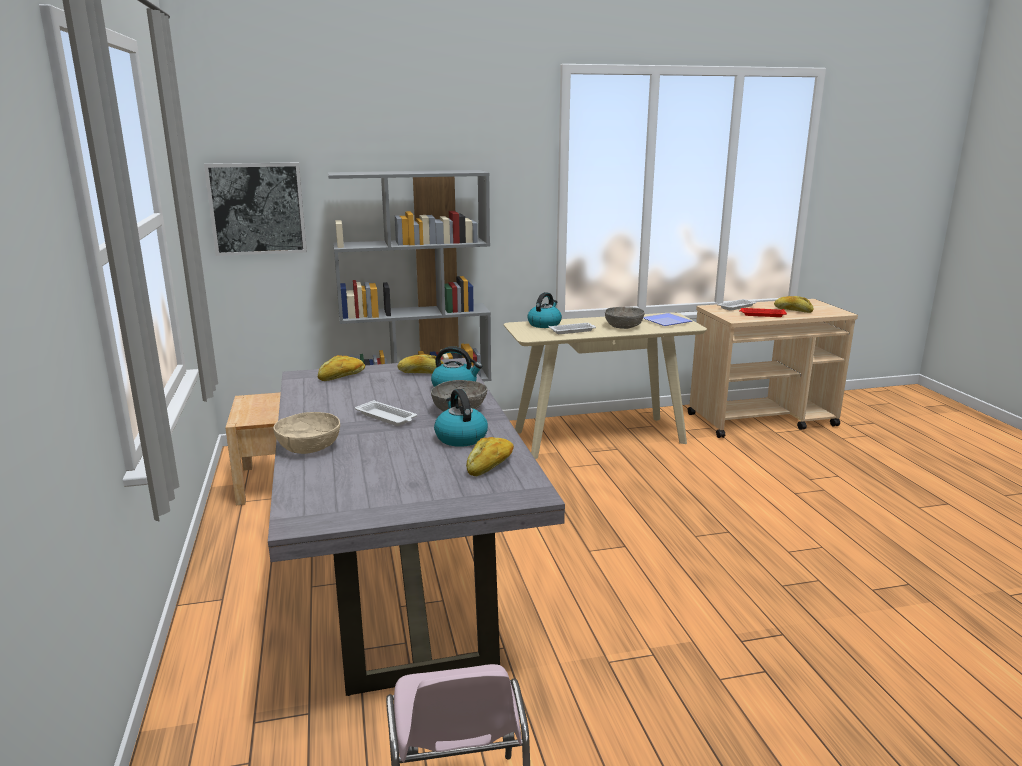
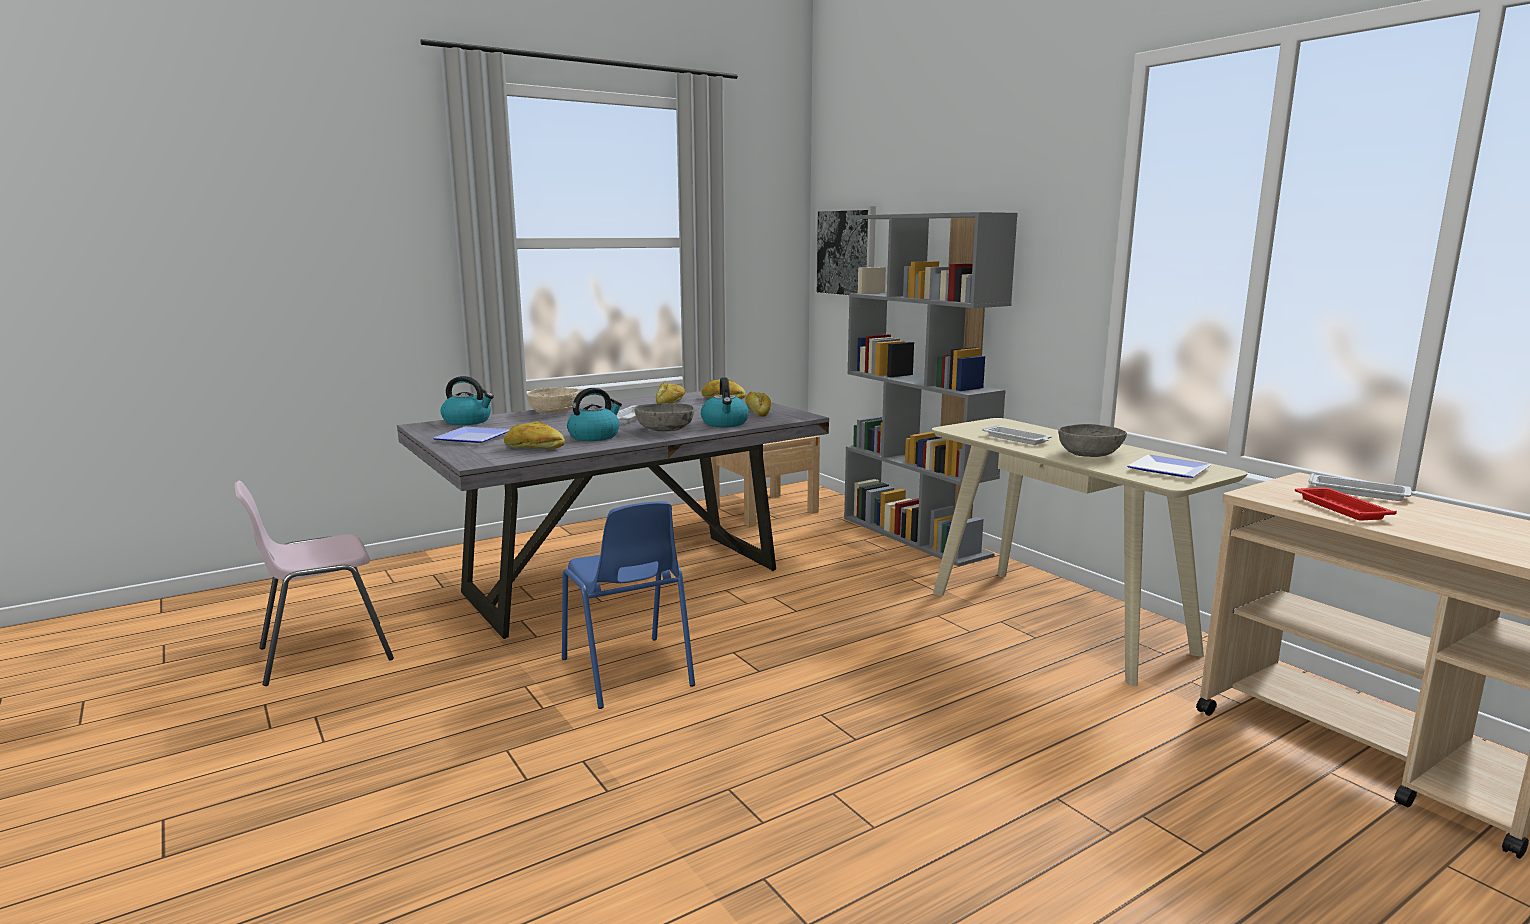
camera: 70 degrees right, 5 degrees down
(408, 493) = (472, 437): none -> plate
(544, 324) = (1024, 428): kettle -> kettle (468, 421)
(605, 603) = (627, 672): none -> blue chair
(792, 310) = (1448, 528): bread -> bread (670, 403)

